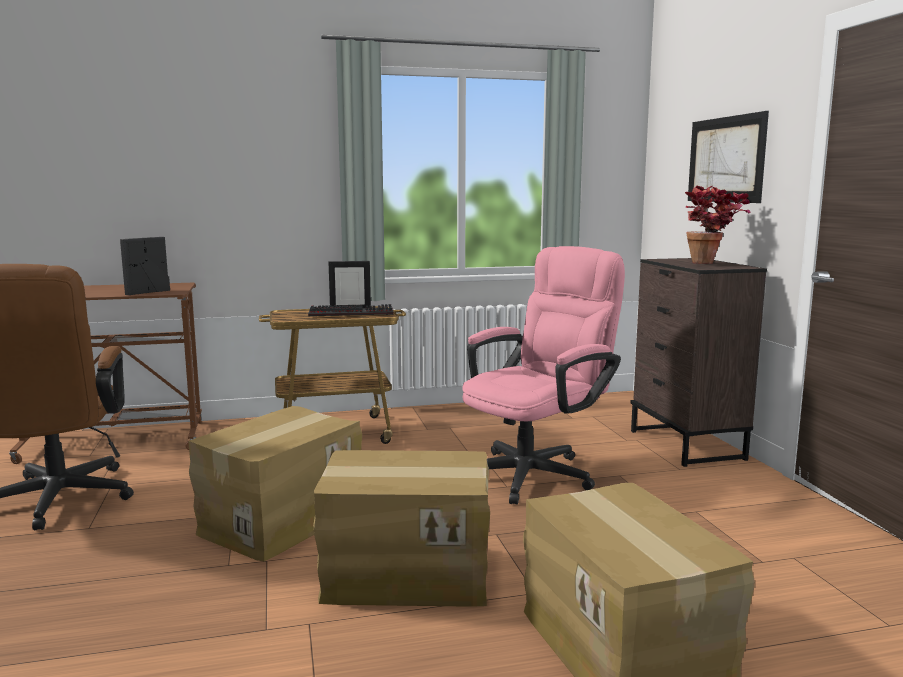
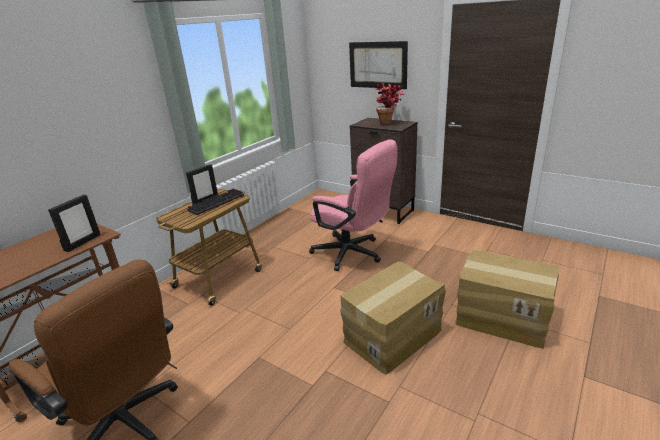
camera: 40 degrees left, 15 degrees up
(148, 292) = (82, 242): picture frame -> picture frame turned 150 degrees counterclockwise
(280, 520) = (290, 345): cardboard box -> none
(536, 472) = (353, 254): pink office chair -> pink office chair turned 120 degrees clockwise

